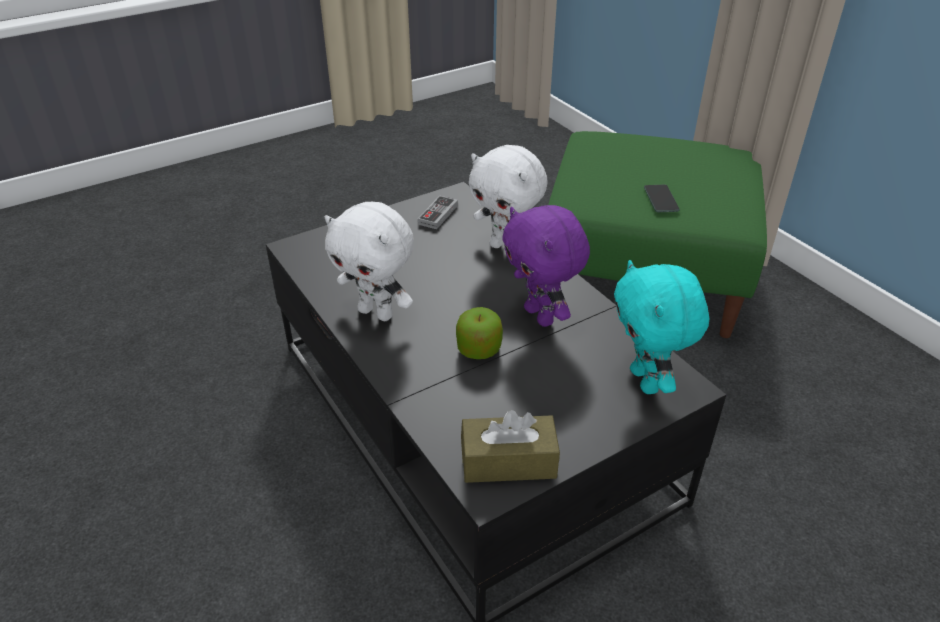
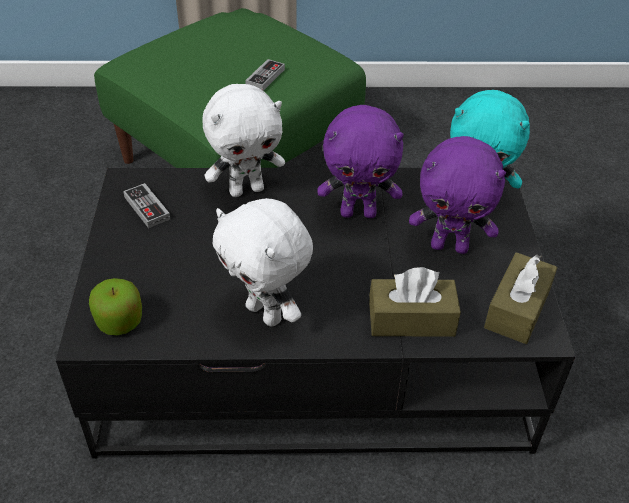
camera: 60 degrees left, 5 degrees up
(377, 313) = (266, 313): white plush toy -> white plush toy turned 75 degrees clockwise
(435, 394) = (411, 319): none -> brown tissue box
(479, 349) = (373, 268): apple -> apple (119, 321)
(553, 387) = (450, 246): none -> purple plush toy
(661, 199) = (265, 77): phone -> game controller

